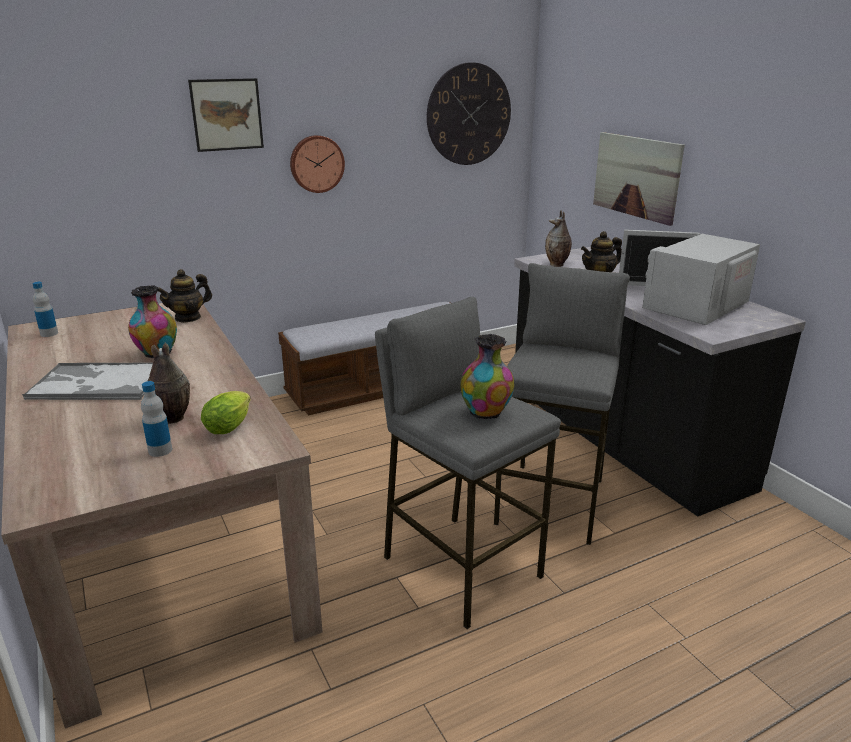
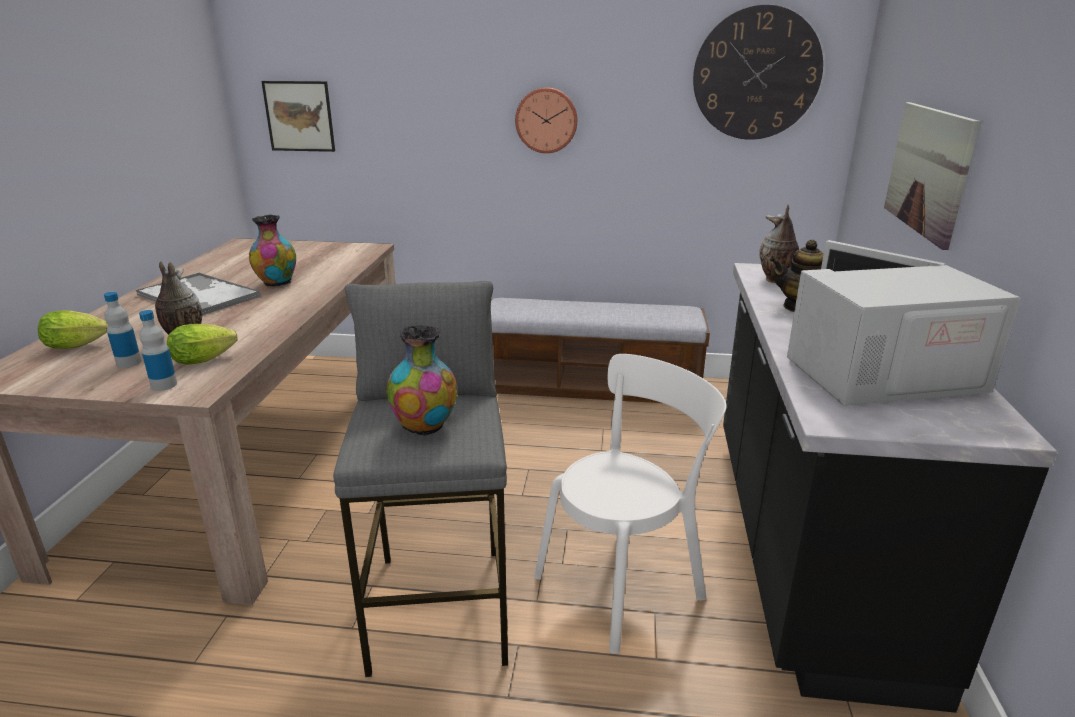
camera: 35 degrees right, 0 degrees up
(49, 333) = (243, 249): bottle -> bottle (164, 385)
(71, 454) = (80, 346): none -> lettuce
(188, 318) = (353, 259): teapot -> none
(227, 114) = (452, 59): picture -> picture (299, 116)
(552, 501) = (624, 582): grey stool -> white chair

